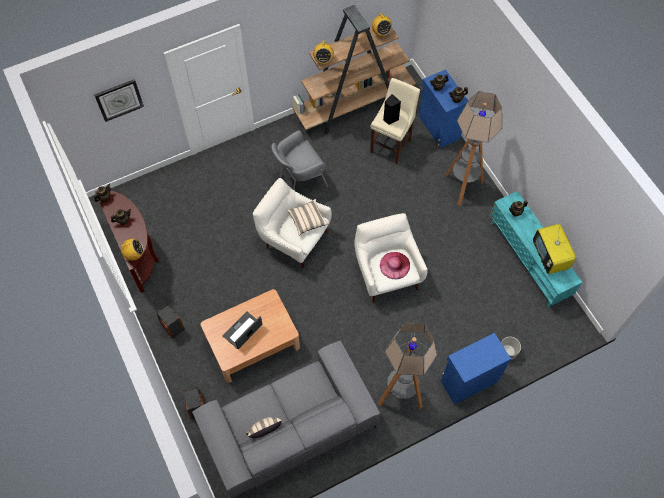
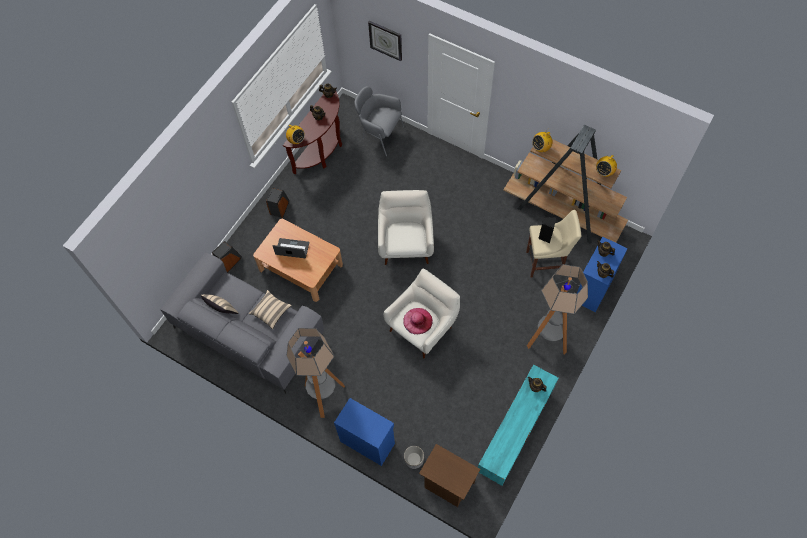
camera: 60 degrees right, 0 degrees up
(299, 178) = (462, 215): grey armchair -> grey armchair (380, 135)
(307, 220) = (413, 236): beige pillow -> beige pillow (271, 312)
(544, 338) = (447, 484): none -> brown nightstand
(550, 257) = (510, 439): television -> none

